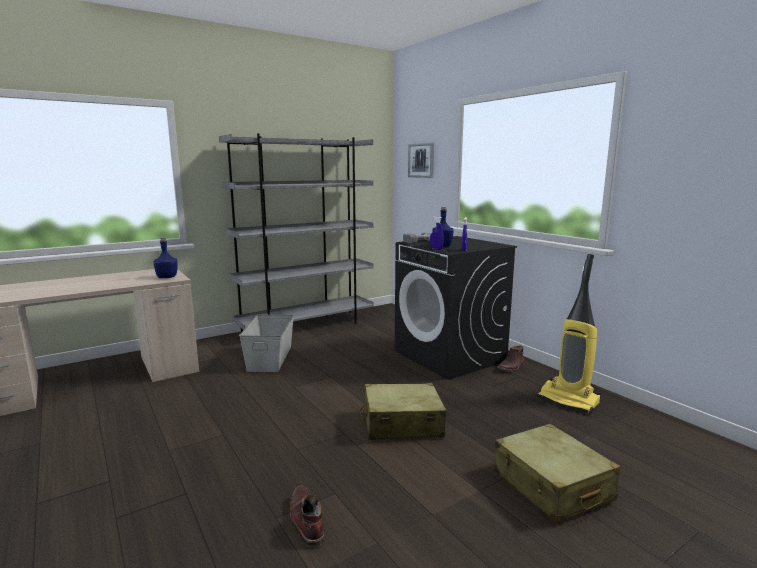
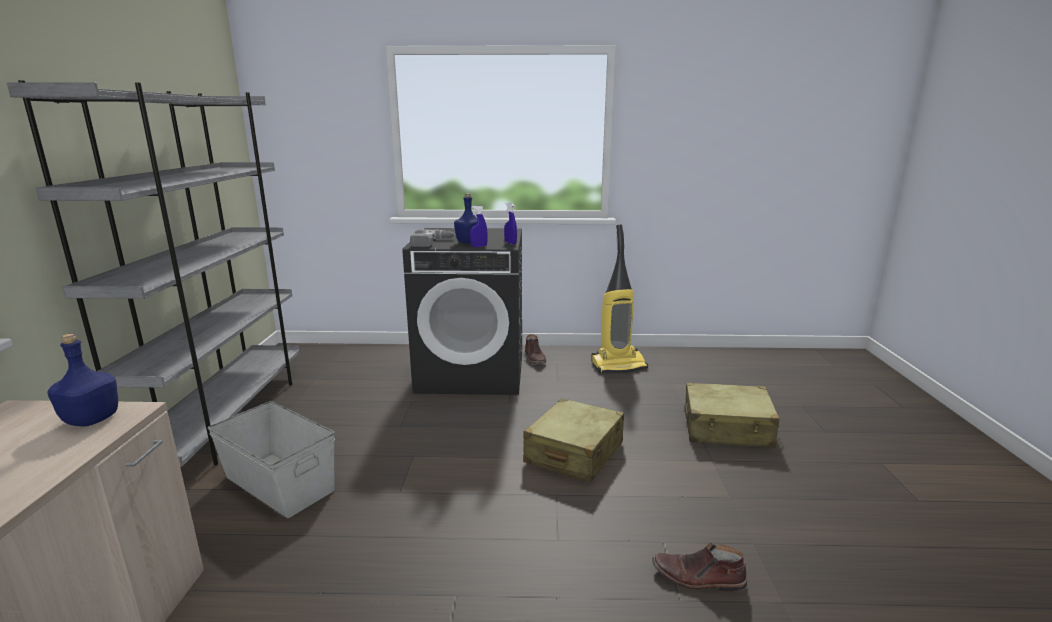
camera: 55 degrees left, 5 degrees up
(421, 160) = (318, 128): picture -> none

